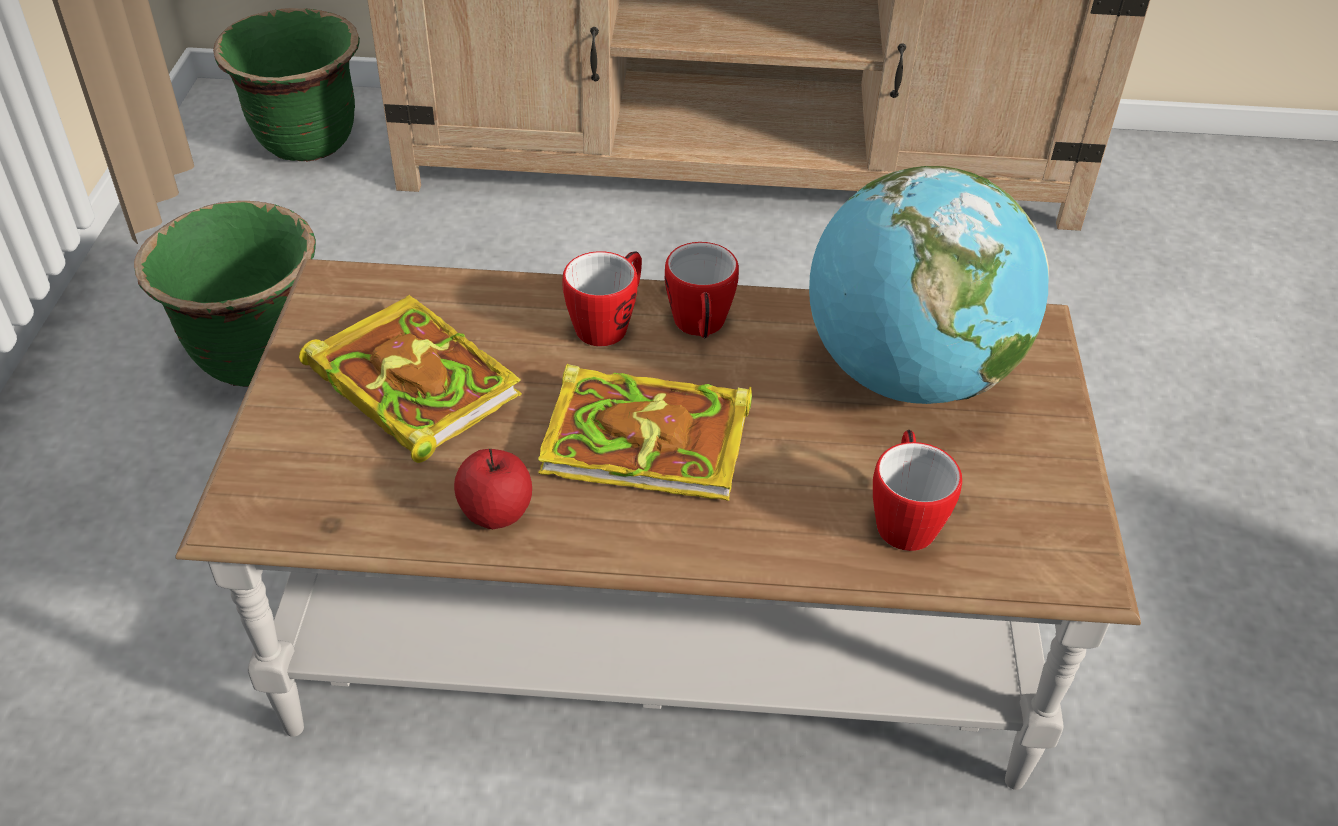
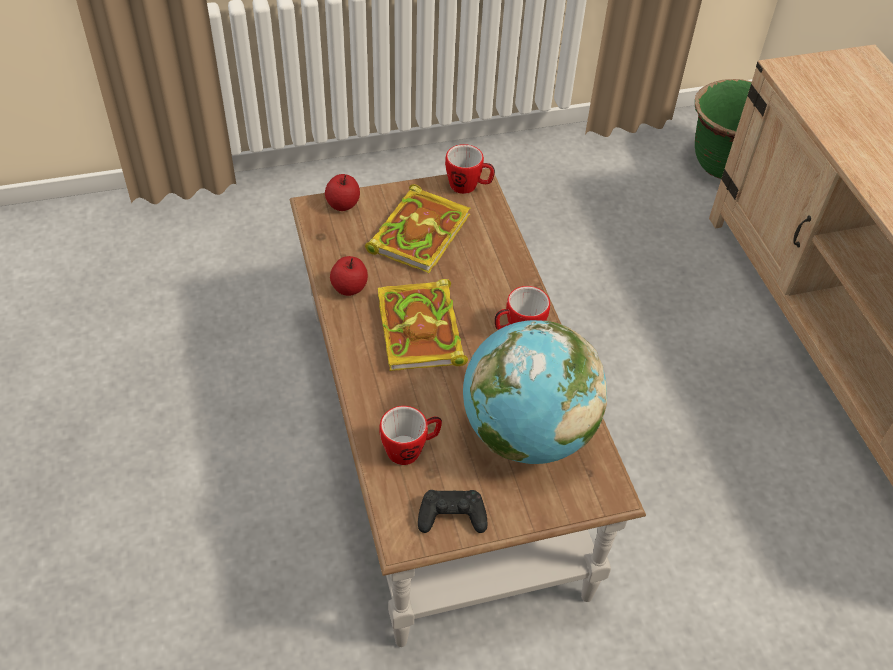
camera: 70 degrees right, 5 degrees up
(256, 357) = (536, 215): green planter -> none
(264, 469) = (343, 204): none -> apple
(609, 324) = (501, 293): mug -> mug (469, 186)
(1048, 501) = (452, 516): none -> black game controller

